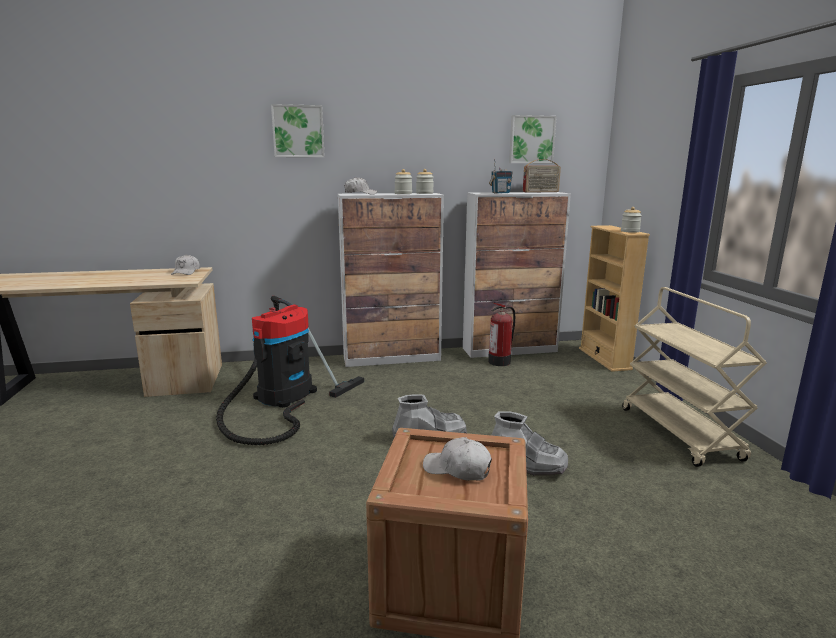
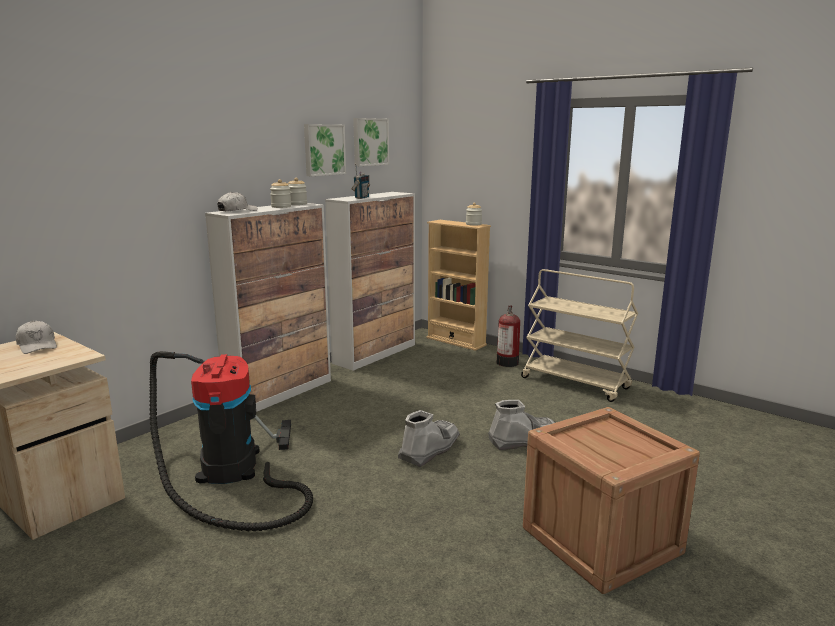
camera: 40 degrees left, 0 degrees up
(298, 131) = (152, 138): picture -> picture (323, 149)
(457, 469) = (611, 442): white cap -> none
(500, 361) = (383, 366): fire extinguisher -> fire extinguisher (507, 362)
(541, 192) = (385, 193): radio -> none

